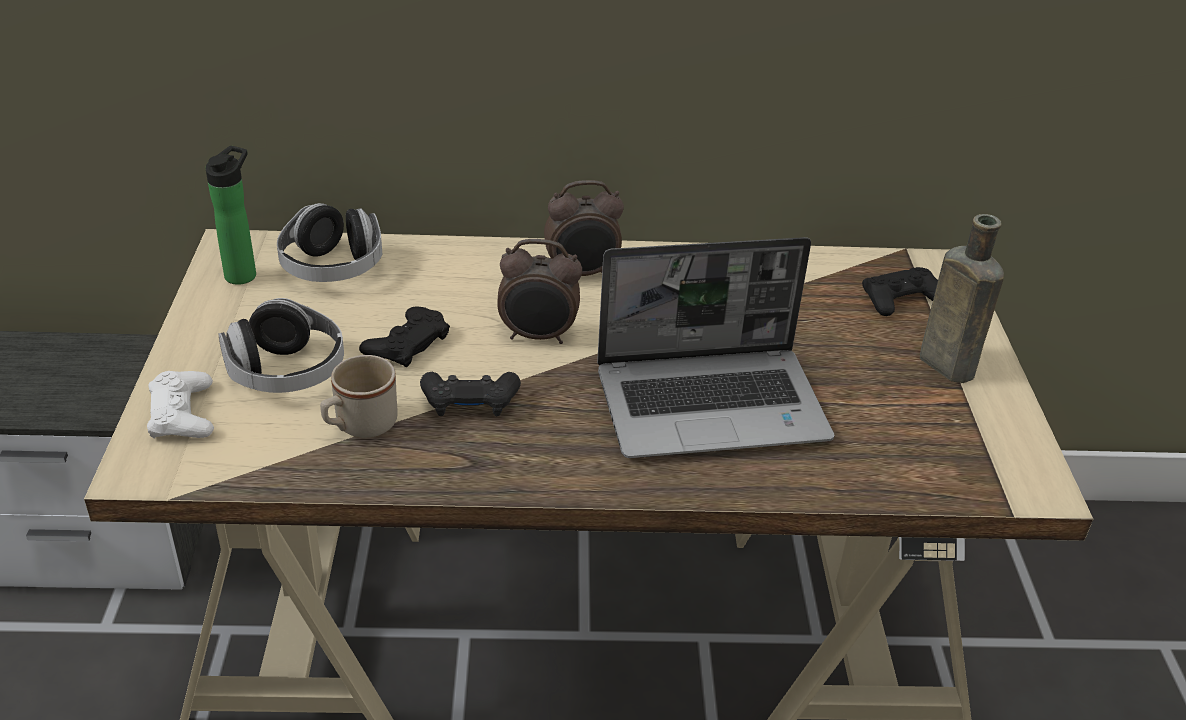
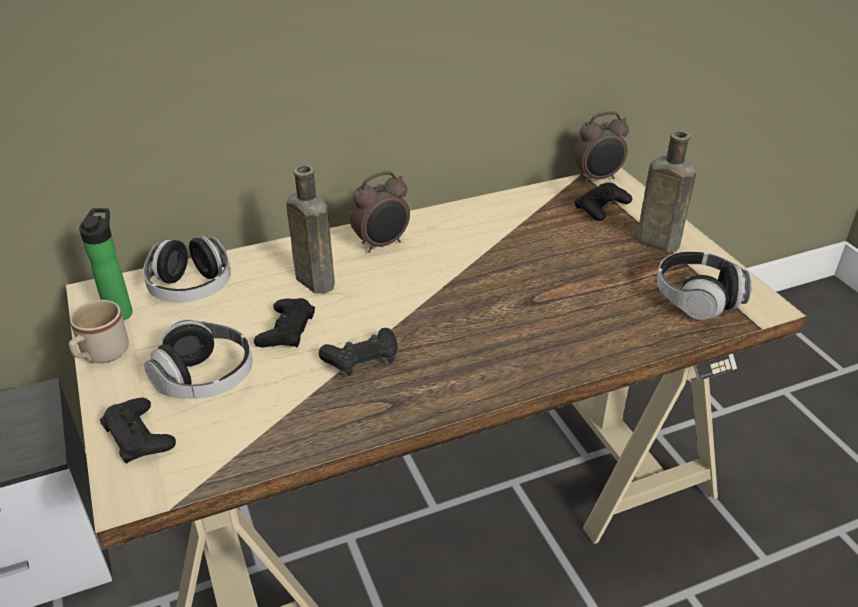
camera: 20 degrees left, 0 degrees up
(182, 413) = (139, 436): white game controller -> black game controller
(359, 426) = (289, 402): beige mug -> beige mug (101, 355)
(473, 295) = (313, 280): none -> brown bottle
(538, 336) = (380, 297): alarm clock -> alarm clock (597, 178)
(713, 404) = (531, 311): laptop -> none
(949, 452) = (697, 299): none -> headphones

